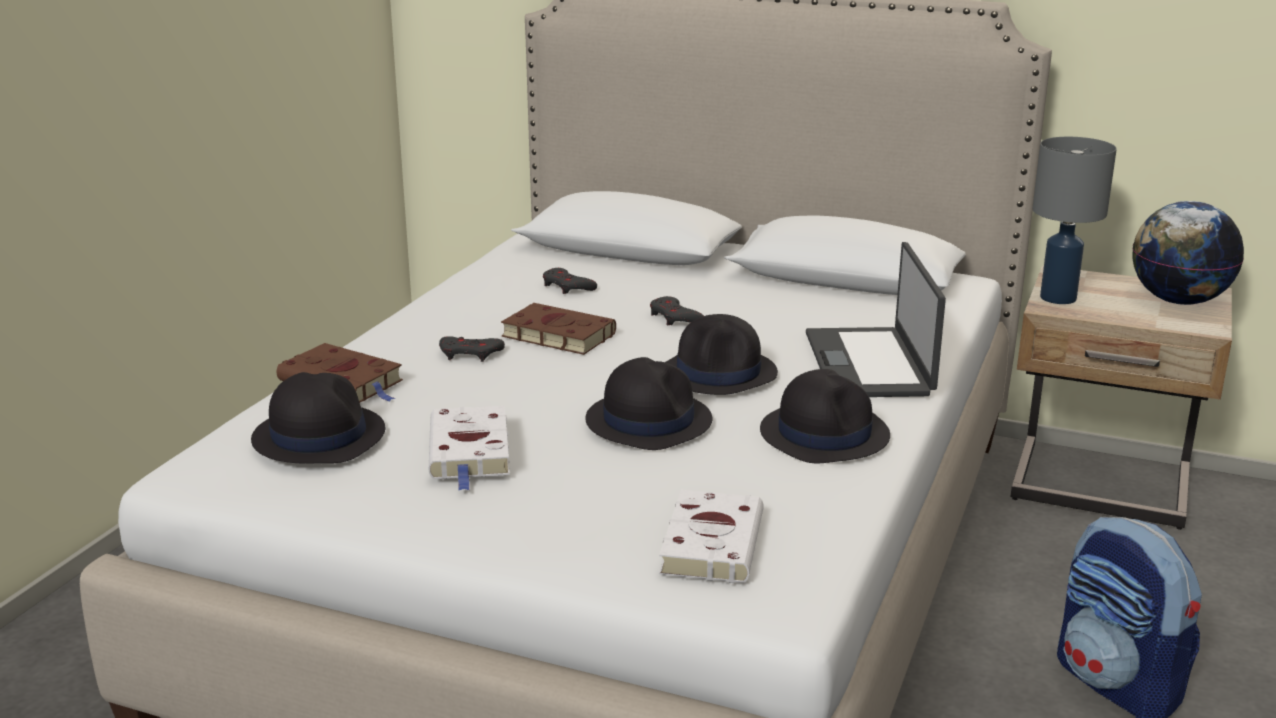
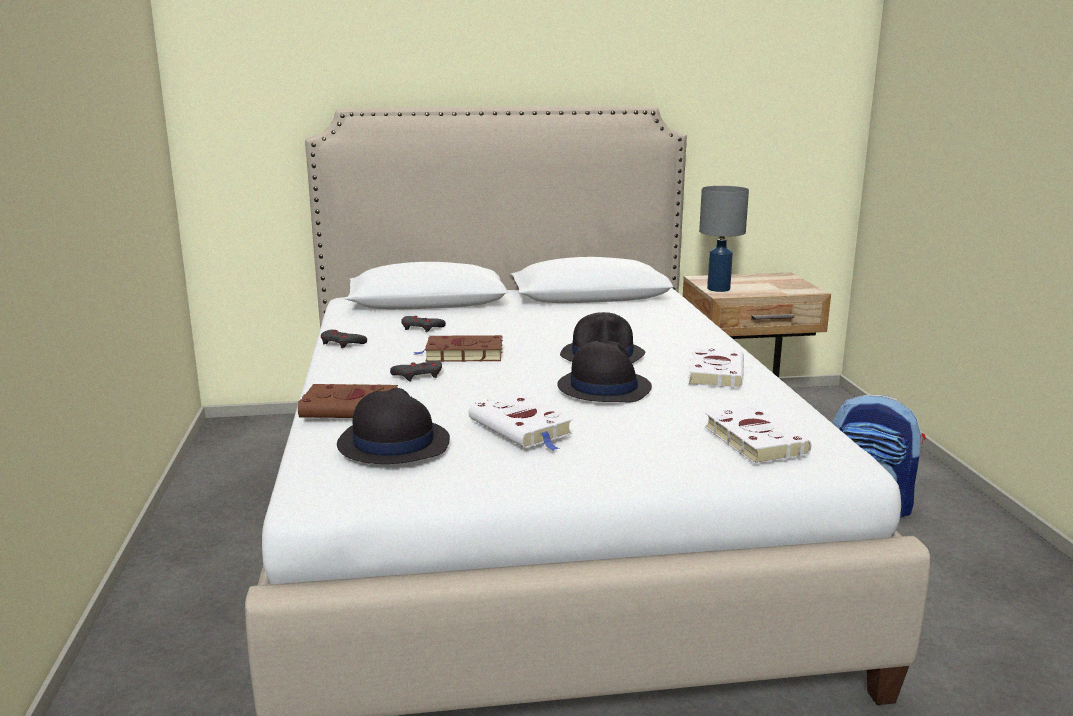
camera: 30 degrees left, 5 degrees down
(675, 317) = (523, 332): grey game controller -> grey game controller (342, 343)
(824, 434) = (715, 372): black hat -> white book
(870, 364) = (679, 334): laptop -> none
(1178, 301) = (777, 281): globe -> none

